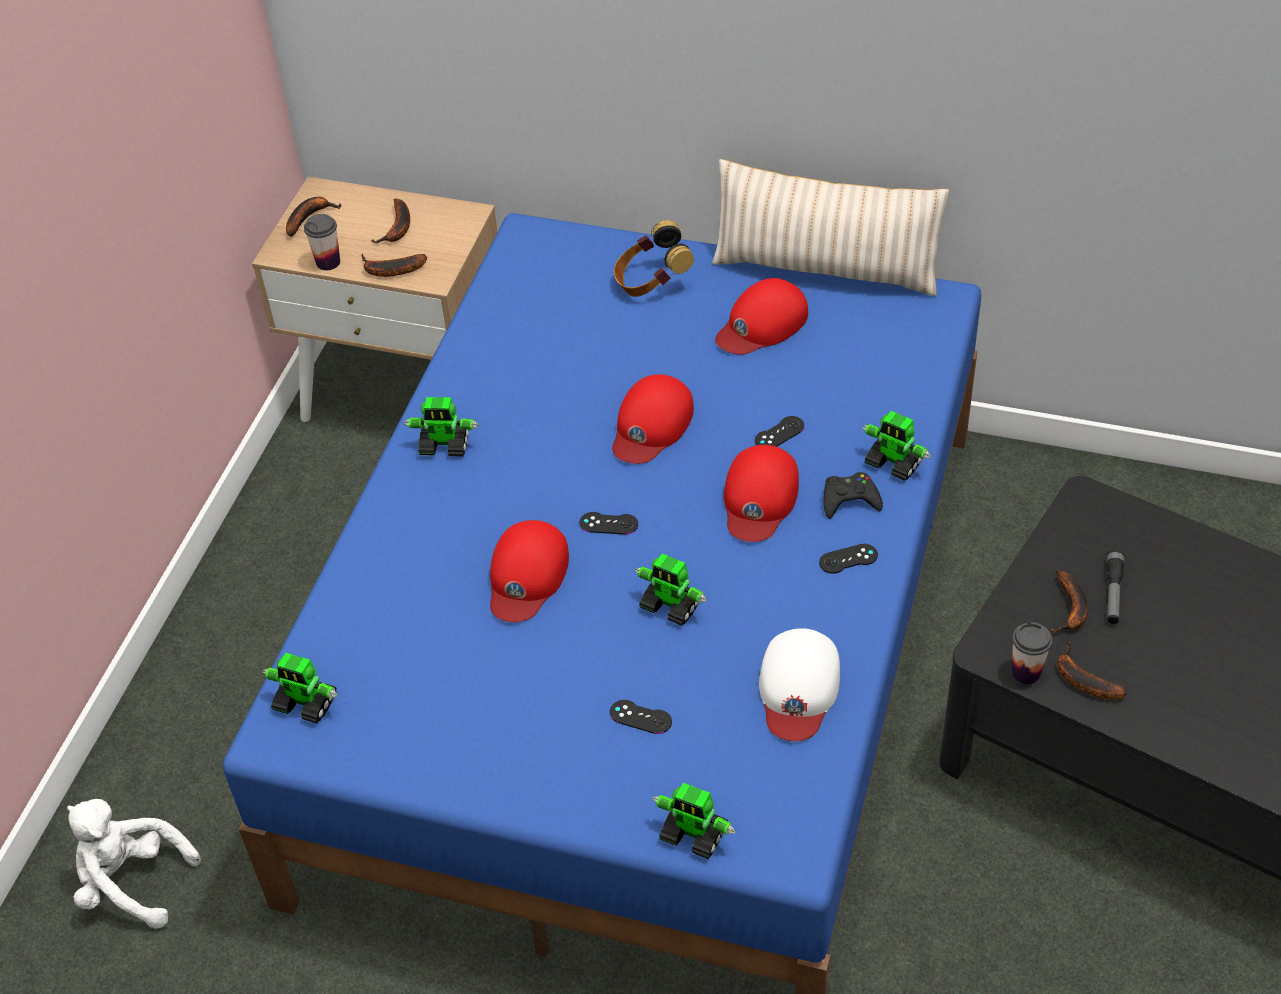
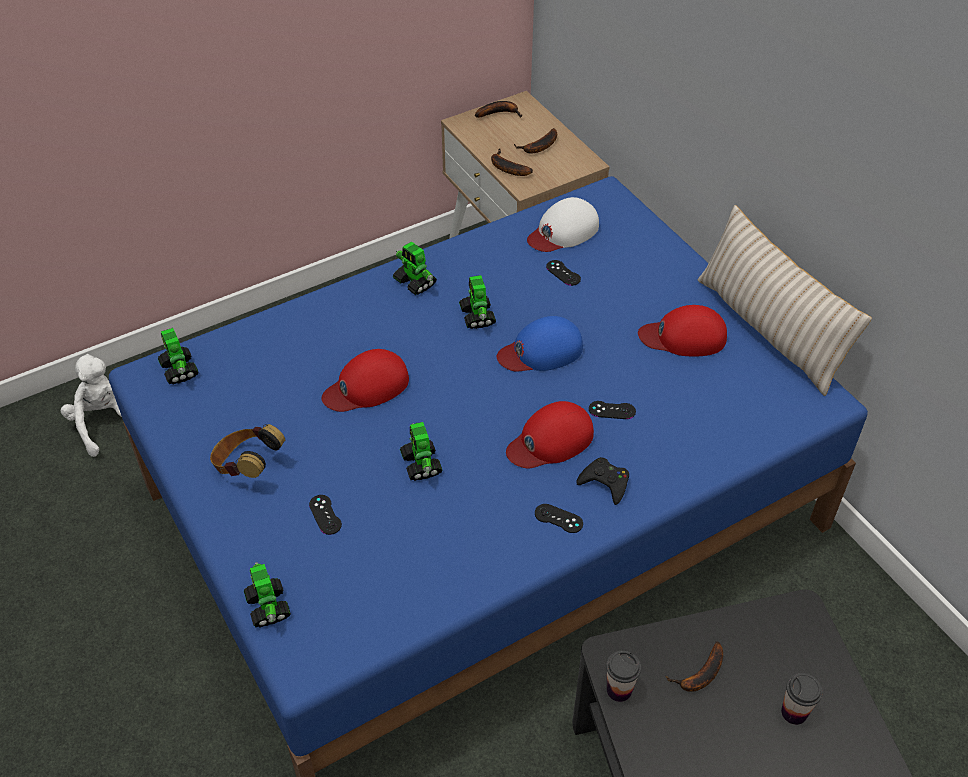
camera: 40 degrees right, 0 degrees up
(328, 262) = (479, 143): cup -> cup (794, 712)
(608, 523) = (446, 390): black game controller -> black game controller (563, 273)
(651, 282) = (645, 267): headphones -> headphones (248, 467)
(651, 425) = (541, 351): red cap -> blue cap
(798, 688) = (430, 572): white cap -> white cap (563, 231)
(894, 463) = (662, 482): toy robot -> toy robot (477, 316)
(1082, 680) = (651, 727): banana -> none
(1113, 593) = (743, 688): flashlight -> none

